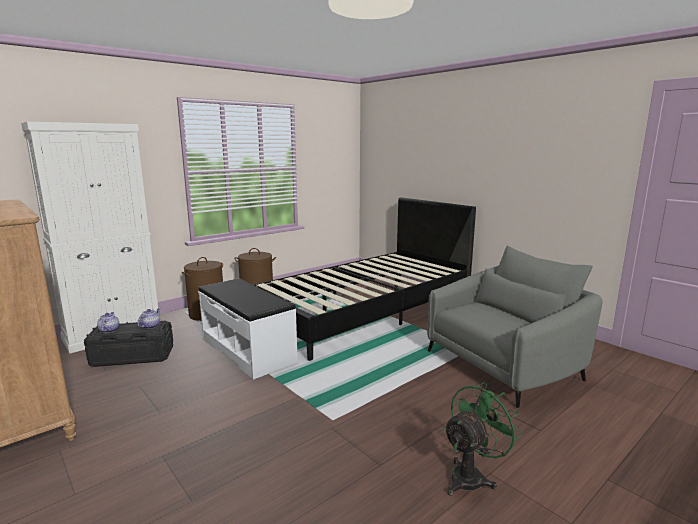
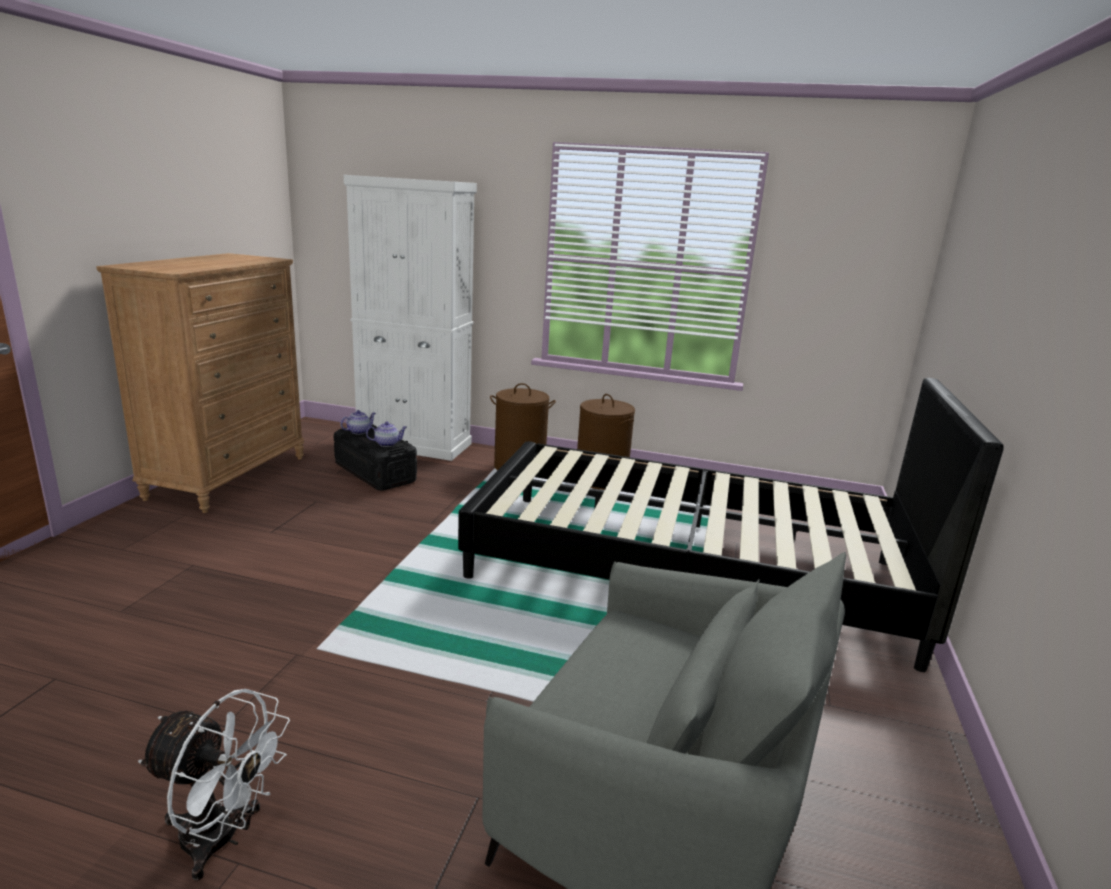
camera: 55 degrees right, 5 degrees up
(248, 350) = (451, 526): white bench -> none
(472, 476) = (222, 839): green fan -> white fan

